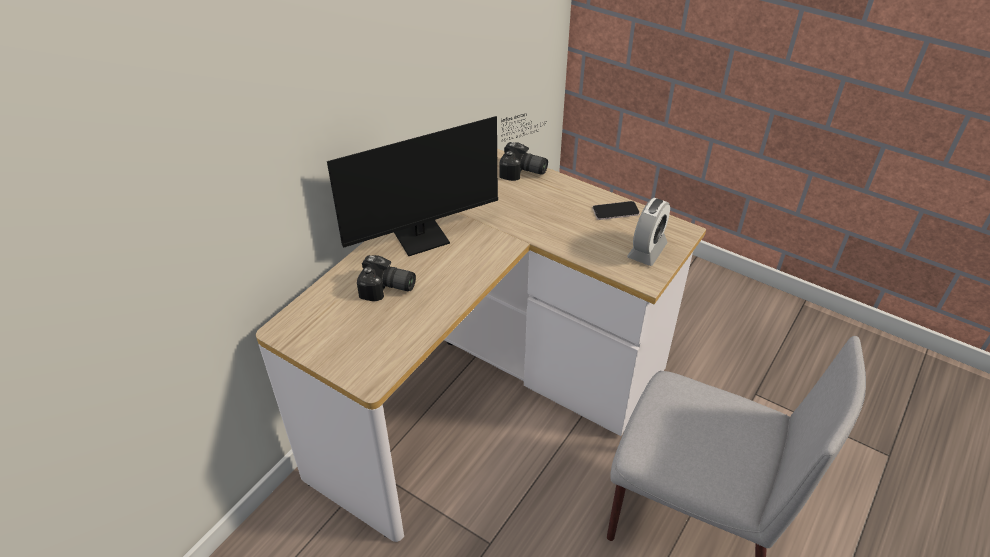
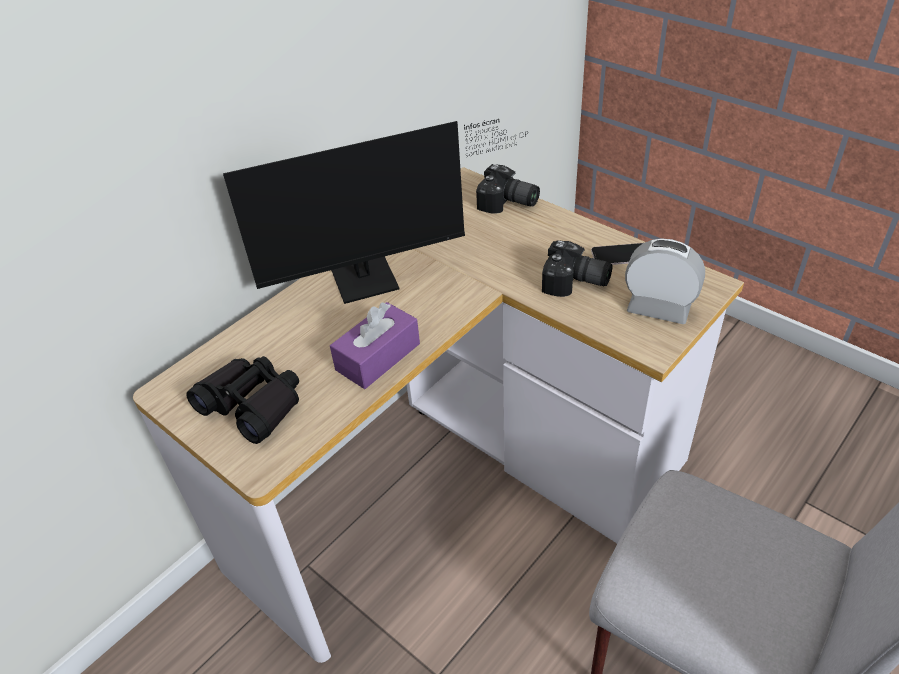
camera: 10 degrees right, 0 degrees up
(354, 336) = (253, 404): none -> black binoculars
(387, 289) = (309, 345): camera -> camera (575, 284)
(443, 296) = (378, 357): none -> purple tissue box
(647, 250) = (658, 308): alarm clock -> alarm clock turned 105 degrees counterclockwise

